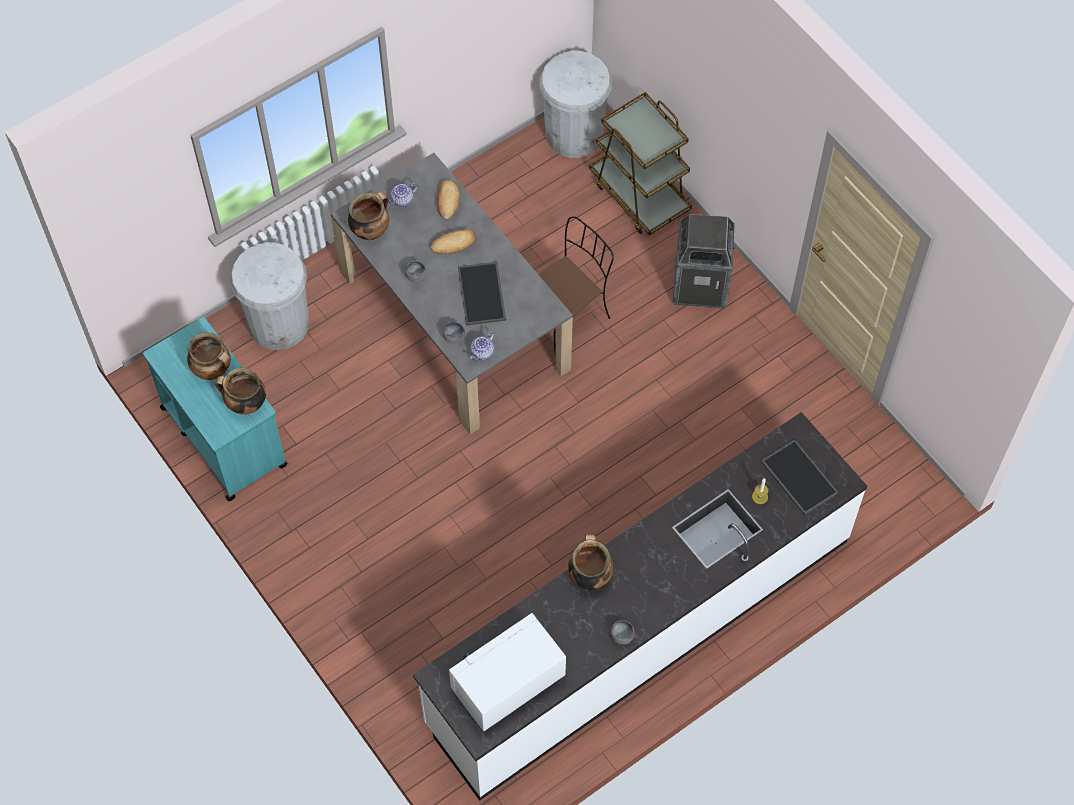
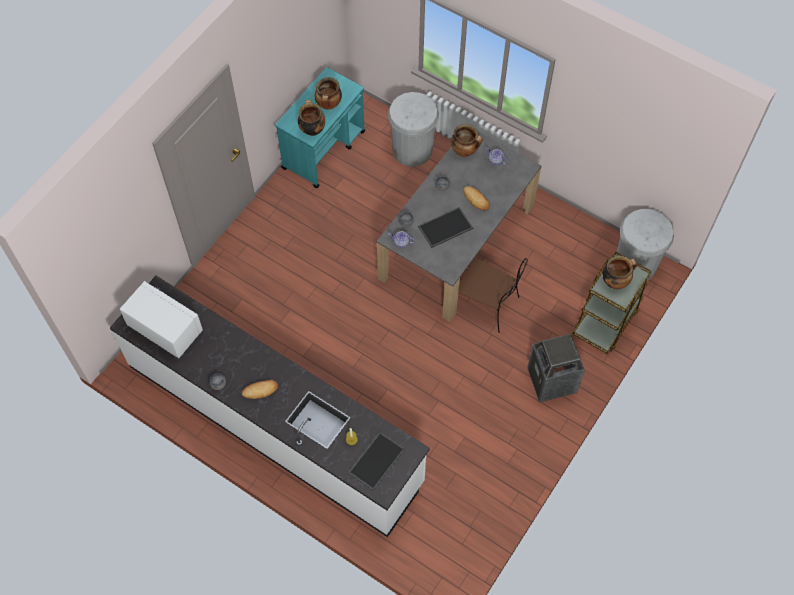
camera: 70 degrees right, 0 degrees up
(447, 201) = (507, 185): bread -> bread (260, 390)
(589, 575) = (255, 352): cooking pot -> cooking pot (615, 281)

